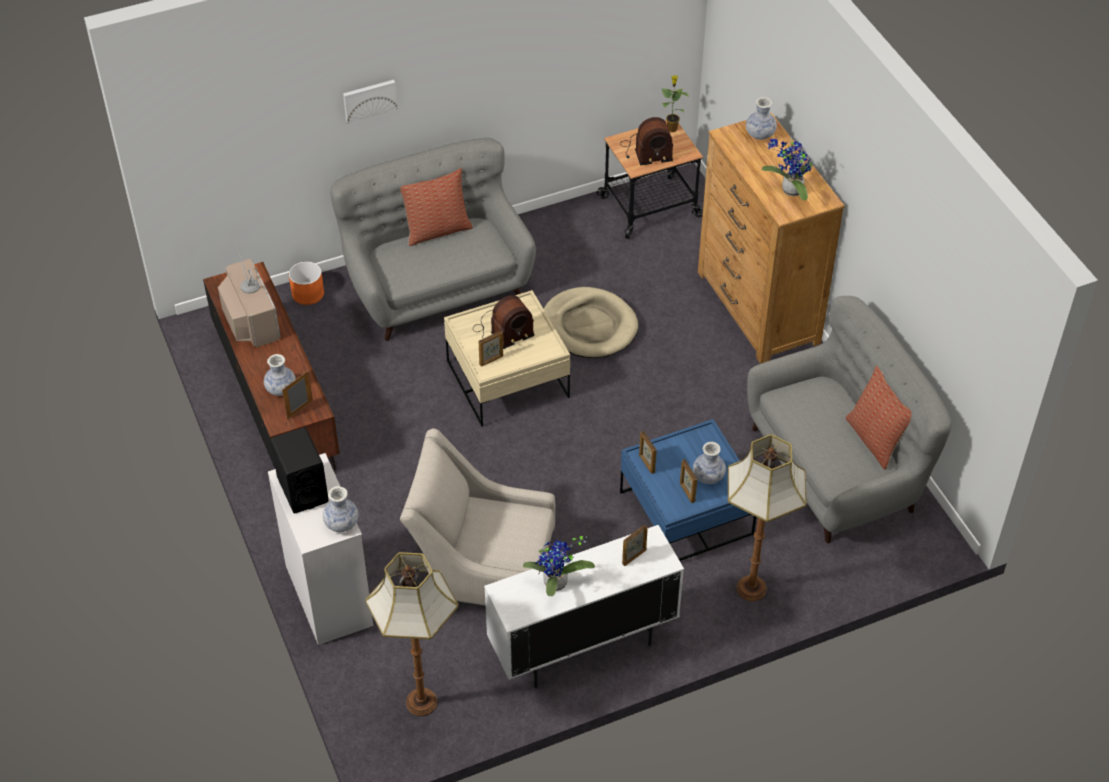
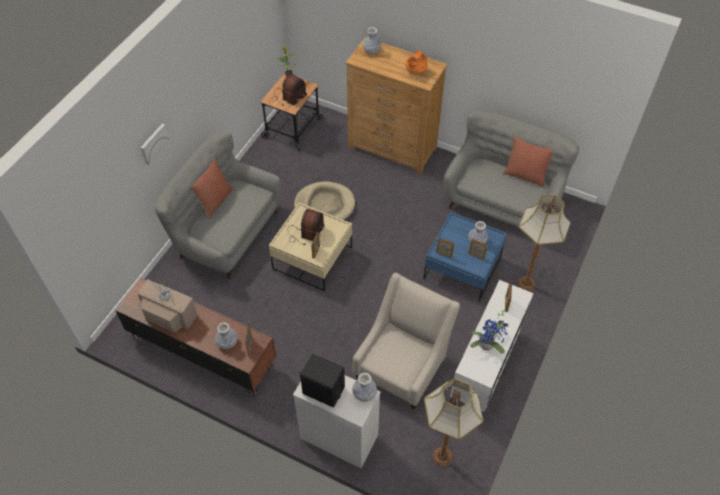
camera: 40 degrees left, 5 degrees up
(308, 293) = (159, 280): orange planter -> none
(483, 572) = (402, 366): beige armchair -> beige armchair turned 150 degrees clockwise
(789, 191) = (415, 71): potted plant -> orange teapot

